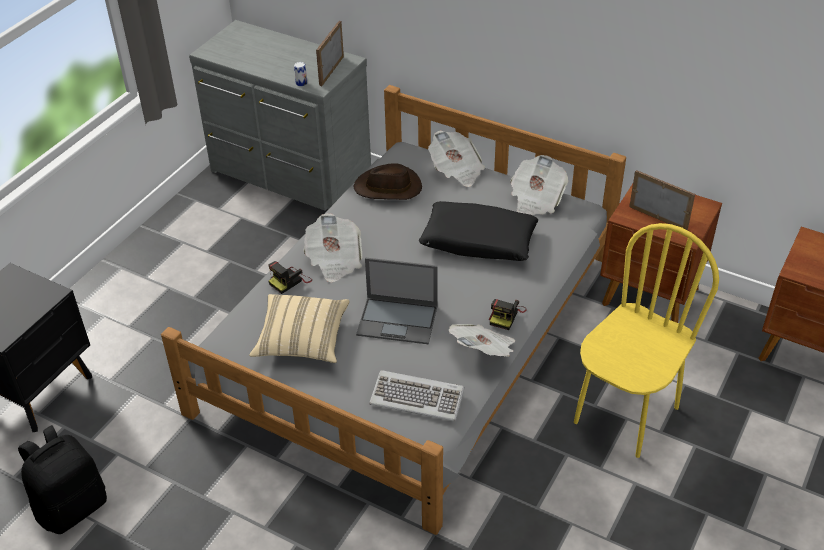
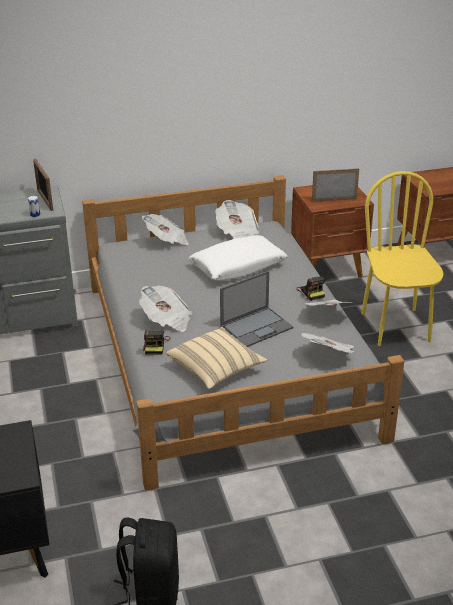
camera: 45 degrees left, 10 degrees down
(388, 188) = (138, 268): brown hat -> none
(417, 397) = (329, 355): keyboard -> newspaper
(478, 241) = (238, 267): black pillow -> white pillow

